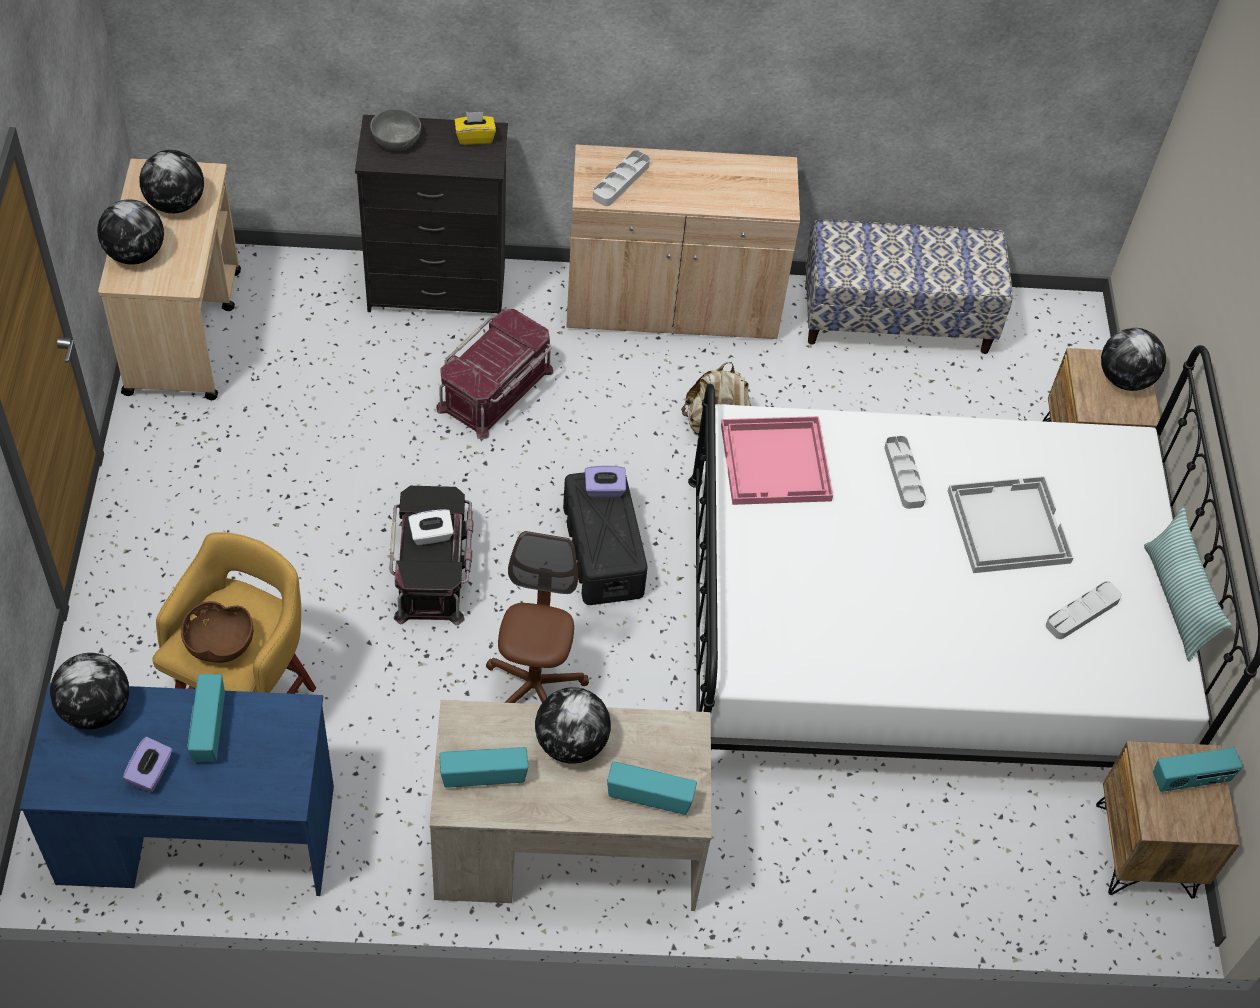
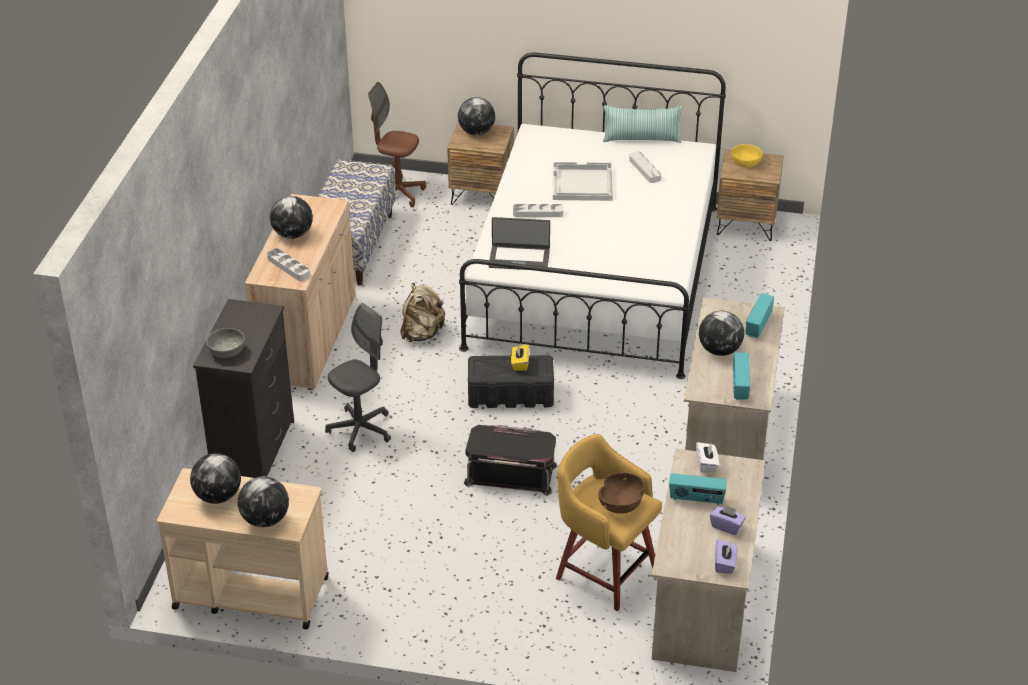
camera: 75 degrees left, 15 degrees down
(95, 710) = (676, 551): globe -> globe (292, 234)
(197, 834) = (703, 600): blue desk -> beige desk
(431, 535) = (510, 443): white tissue box -> white tissue box (706, 464)
(475, 137) = (237, 314): yellow tissue box -> yellow tissue box (520, 364)
(496, 390) = (360, 429): red storage box -> grey office chair
(534, 686) = (610, 435): brown office chair -> brown office chair (397, 193)
(604, 490) = (486, 365): purple tissue box -> purple tissue box (724, 564)
(776, 463) = (519, 258): pink tray -> laptop
(1190, 780) = (745, 162): radio -> yellow bowl

